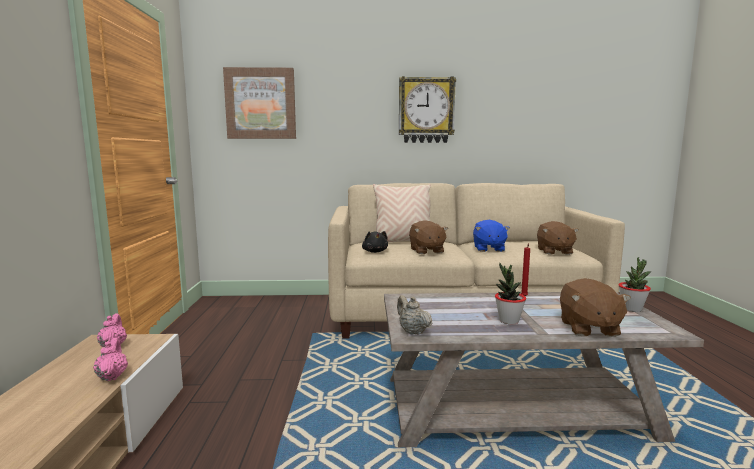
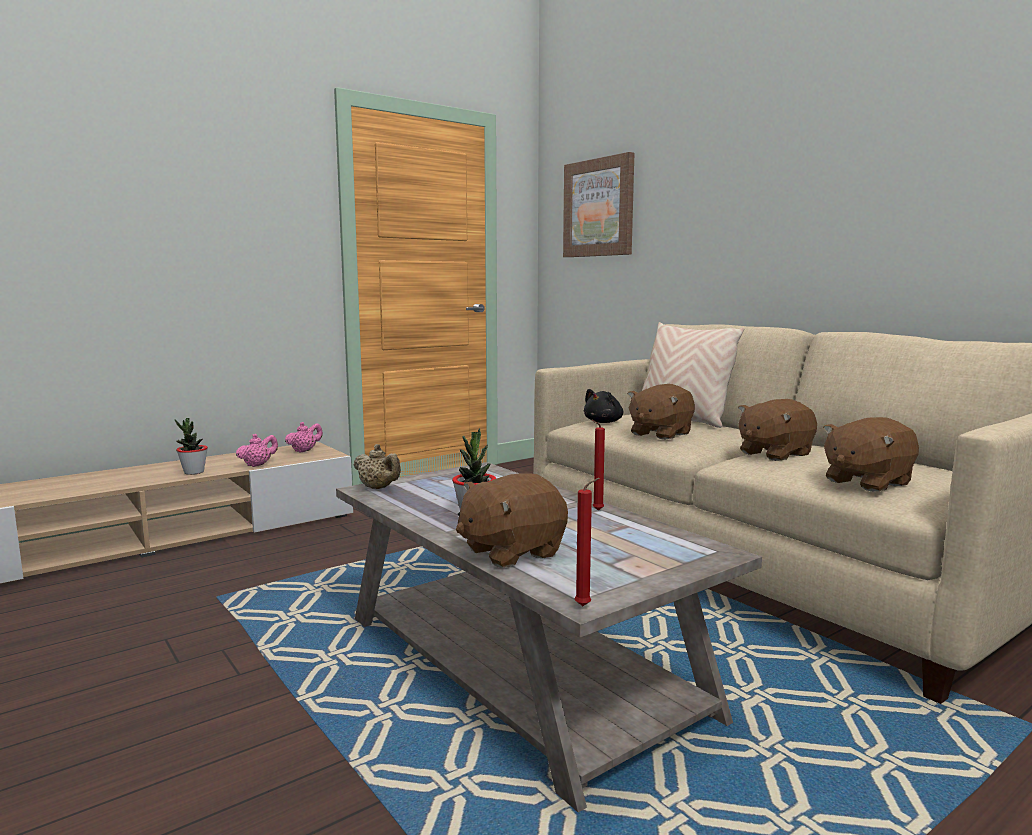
camera: 55 degrees right, 0 degrees up
(412, 331) = (378, 488): beige teapot -> beige teapot turned 105 degrees clockwise
(426, 110) = (808, 194): wall clock -> none
(488, 249) = (774, 454): blue plush toy -> brown plush toy
(631, 309) = (664, 571): potted plant -> potted plant (193, 472)
(680, 333) = (585, 606): none -> red candle

